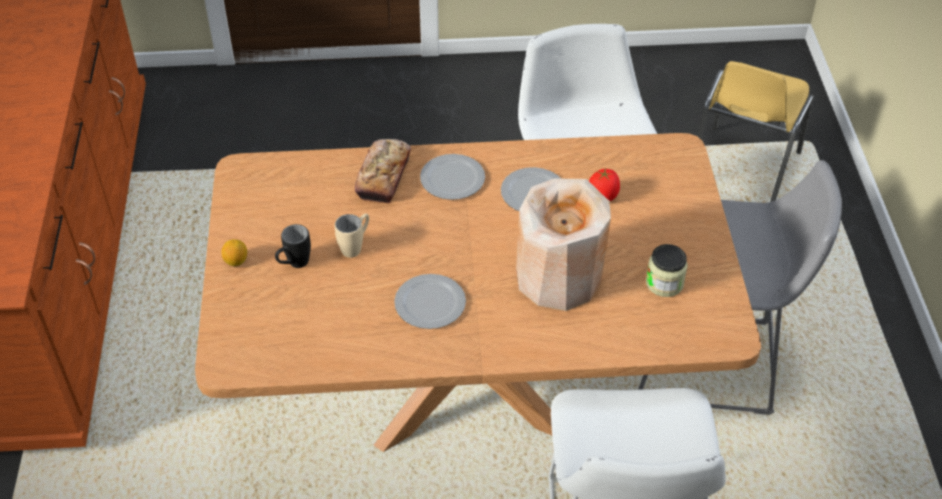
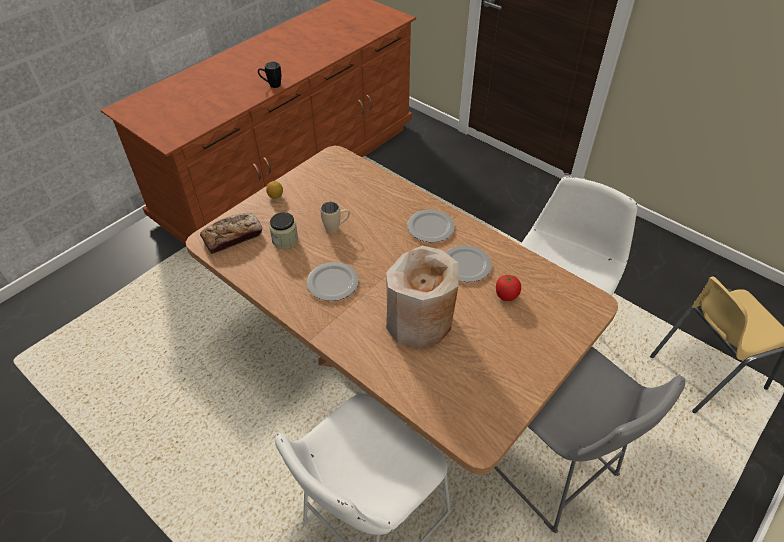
camera: 45 degrees right, 0 degrees up
(294, 265) = (297, 216): black mug -> black mug (271, 85)
(383, 176) = (397, 202): bread -> bread (232, 237)
(664, 283) = (477, 374): jar -> jar (285, 240)

